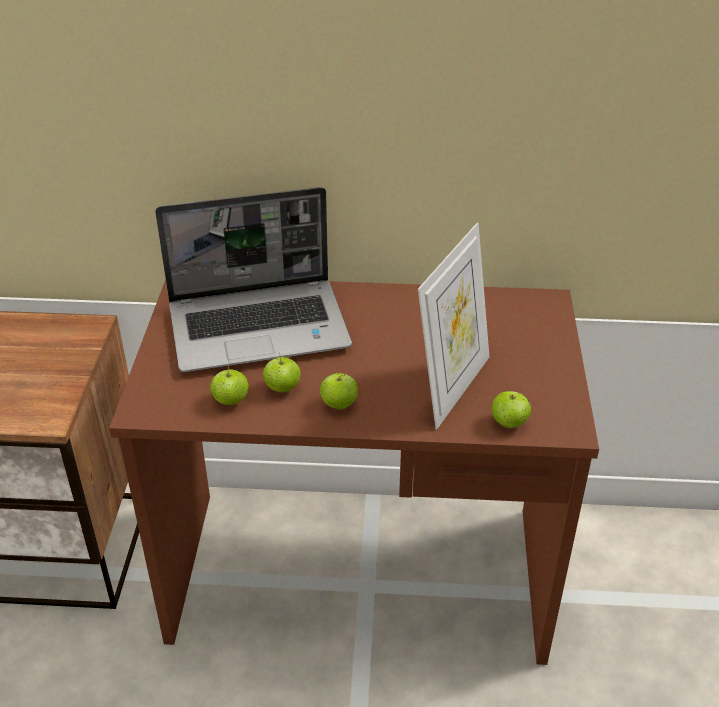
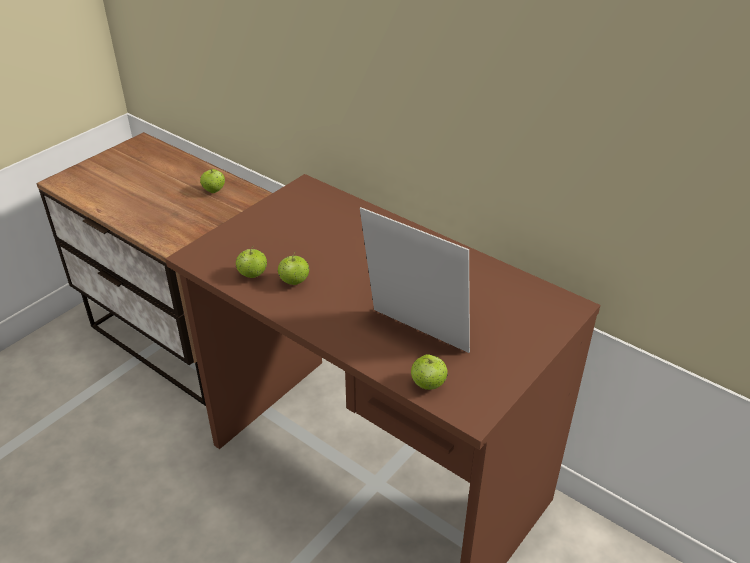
camera: 35 degrees right, 0 degrees up
(260, 326) = (326, 233): laptop -> none
(339, 405) = (319, 311): apple -> apple (214, 190)
(452, 387) = (414, 336): picture frame -> picture frame turned 120 degrees counterclockwise

